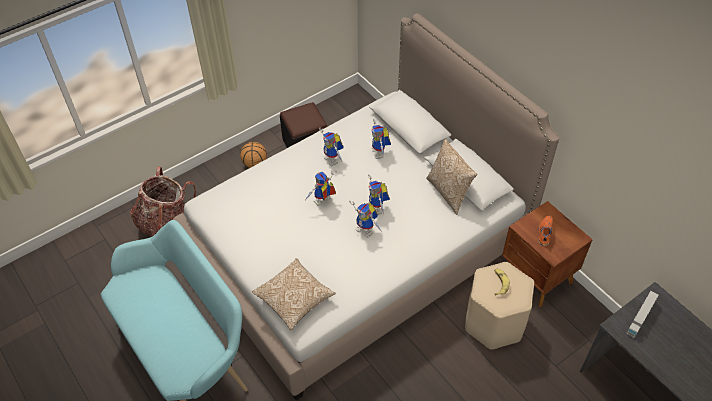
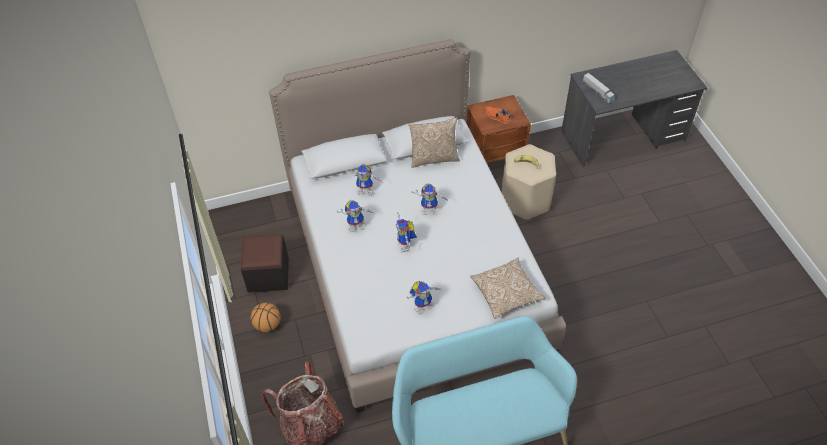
camera: 70 degrees left, 0 degrees up
(367, 230) = (451, 223): toy robot -> toy robot (423, 305)

